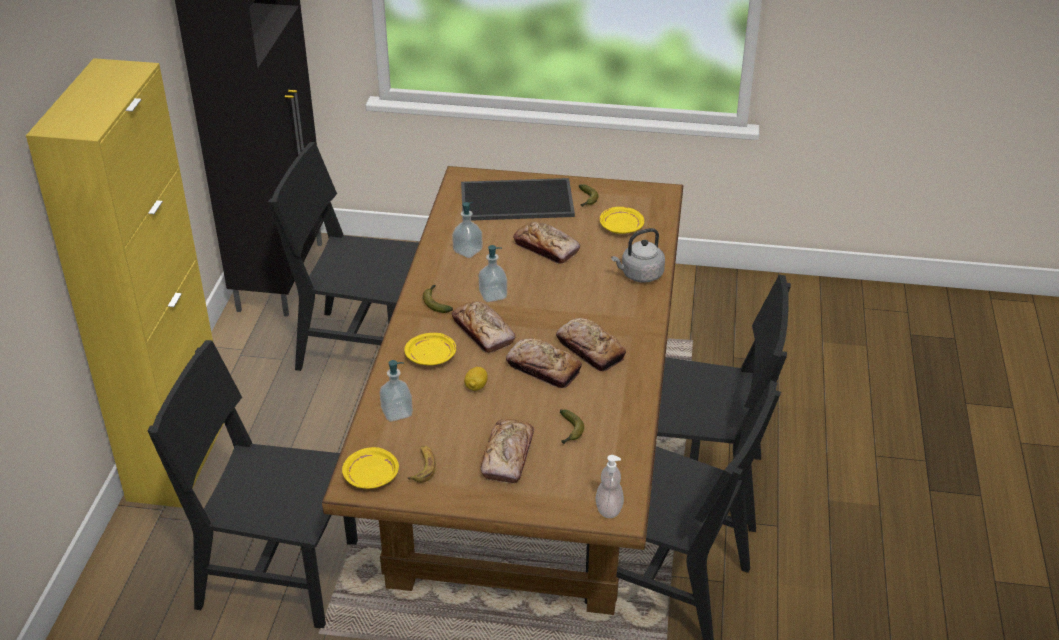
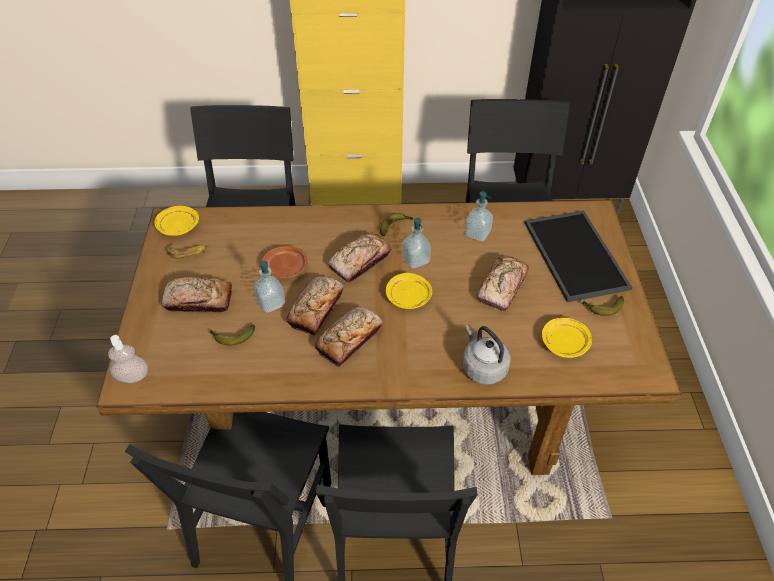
camera: 80 degrees right, 10 degrees up
(397, 412) = (250, 227): soap dispenser -> soap dispenser (271, 303)
(431, 356) = (322, 235): yellow plate -> yellow plate (408, 297)
(476, 387) = (286, 268): lemon -> brown plate

